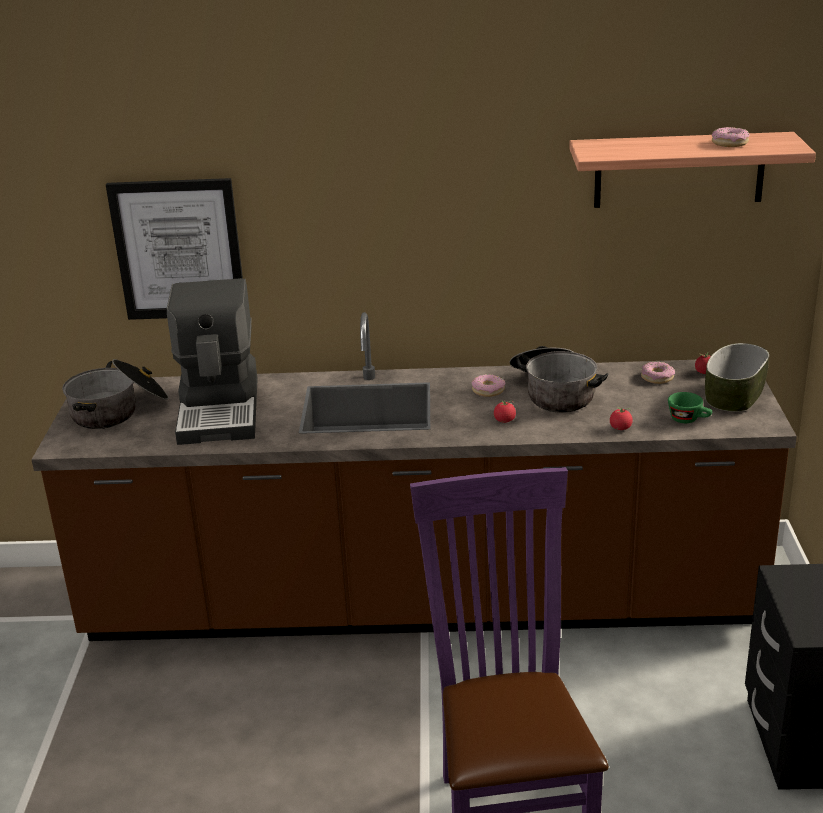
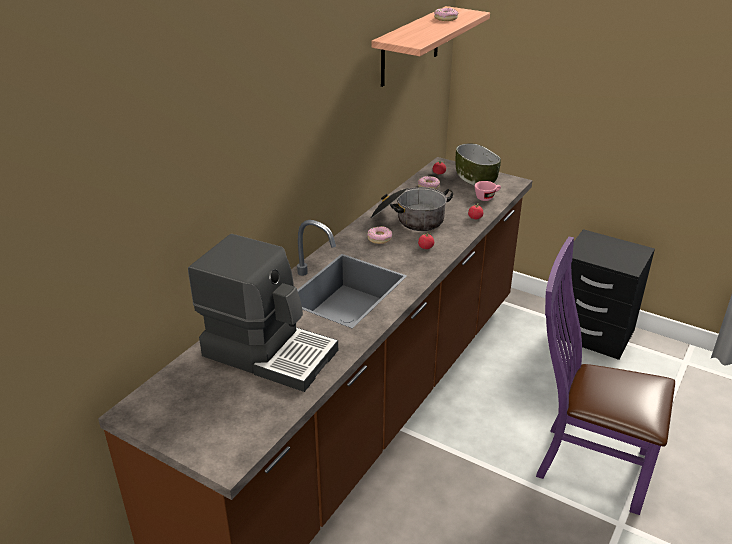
camera: 60 degrees left, 5 degrees up
(119, 410) = (200, 408): cooking pot -> none
(178, 249) = (163, 236): picture -> none
(689, 420) = (487, 197): green cup -> pink cup

